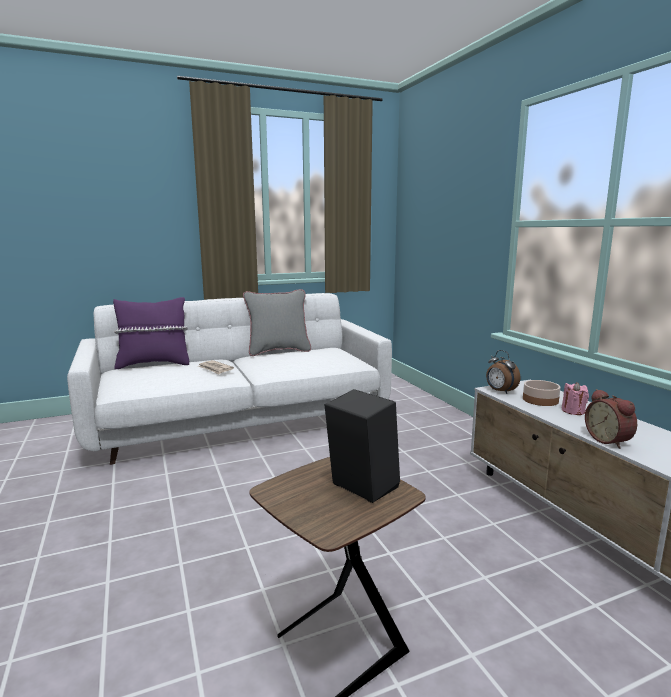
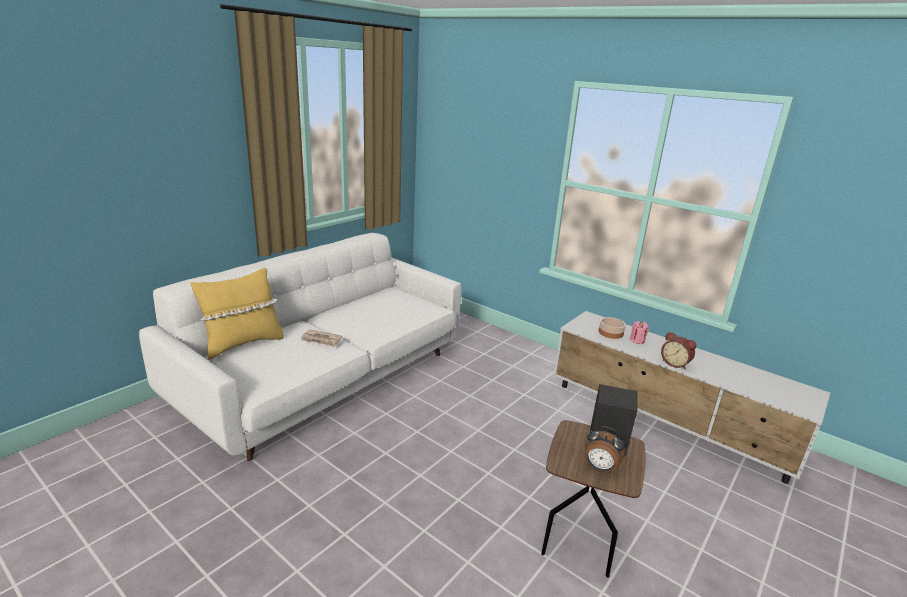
camera: 30 degrees left, 10 degrees up
(154, 364) = (243, 344): purple pillow -> yellow pillow
(278, 351) = (348, 302): grey pillow -> none
(500, 391) = (580, 328): alarm clock -> alarm clock (599, 468)

